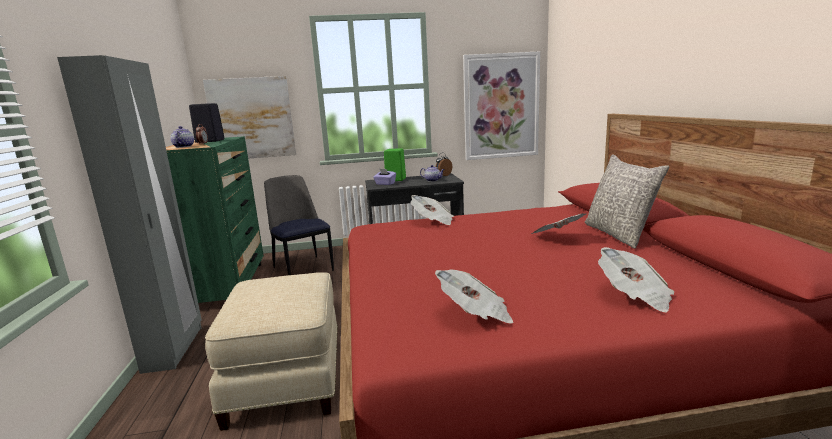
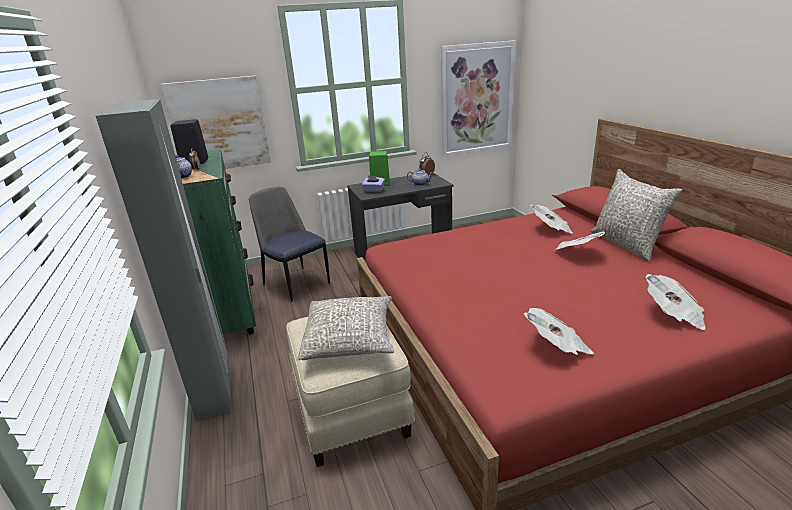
camera: 10 degrees left, 10 degrees up
(280, 297) = (350, 339): none -> grey pillow
(433, 221) = (449, 237): newspaper -> newspaper (551, 229)

